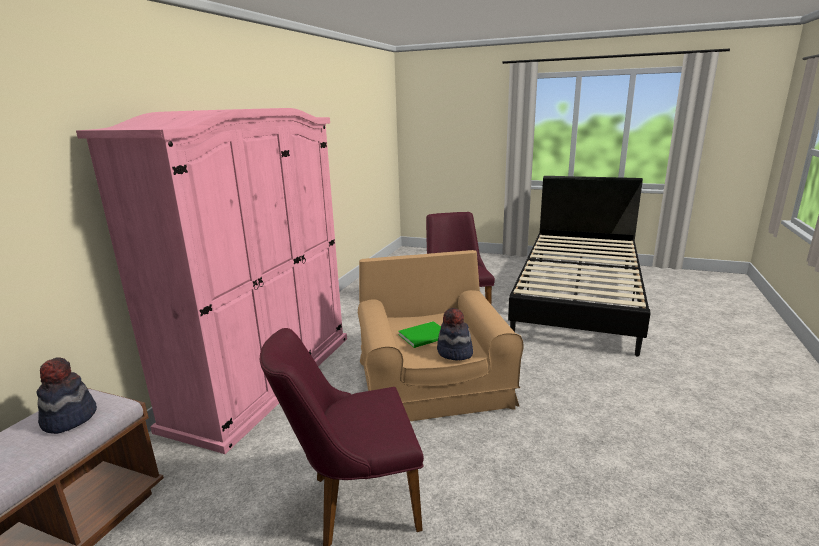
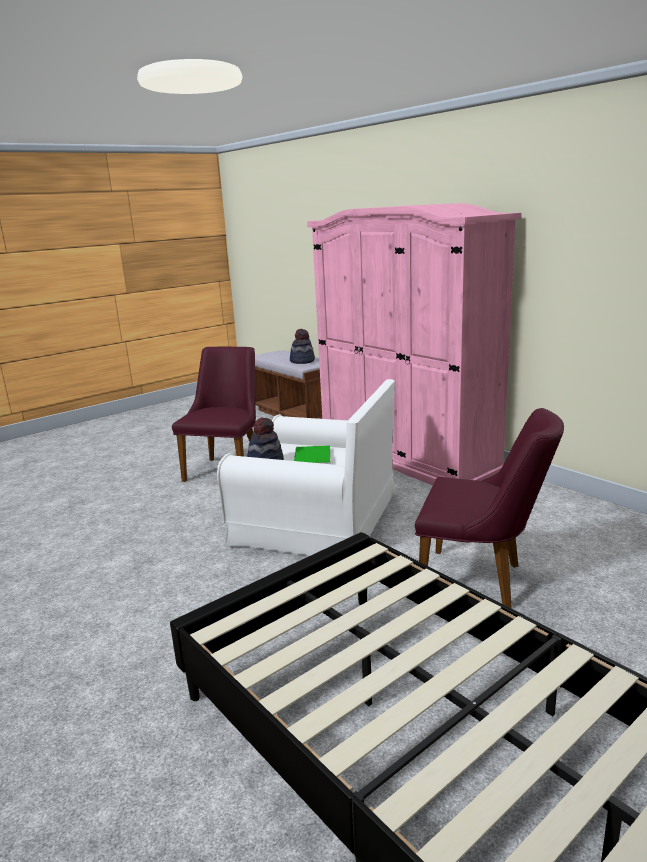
camera: 120 degrees right, 0 degrees up
(432, 383) = (317, 518): brown armchair -> white armchair

